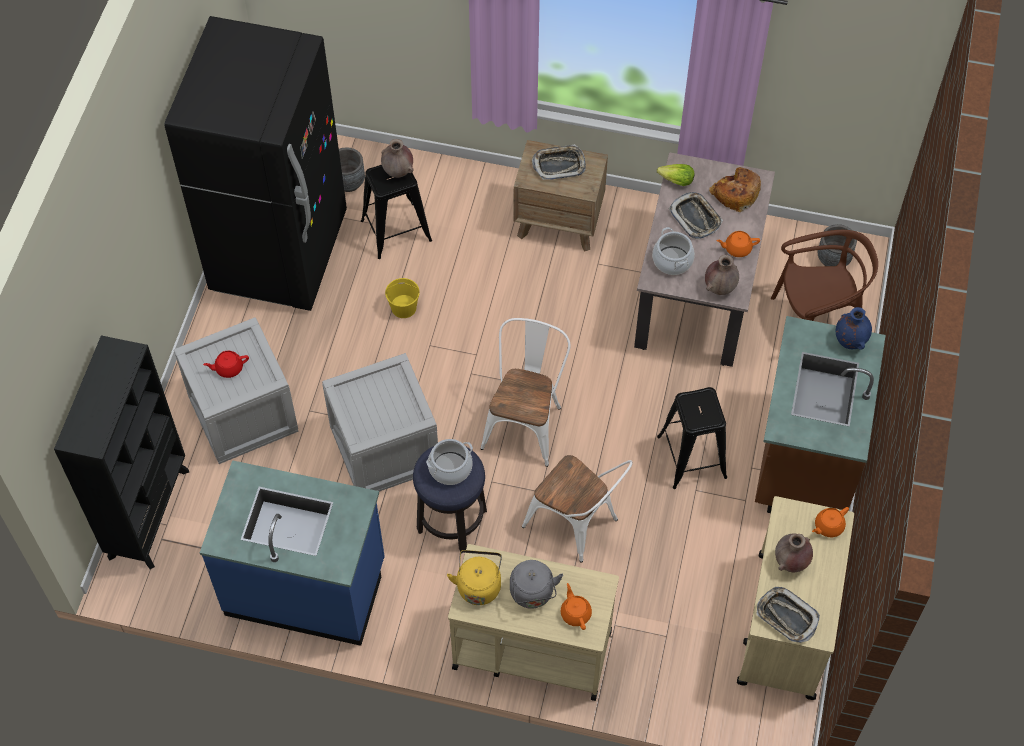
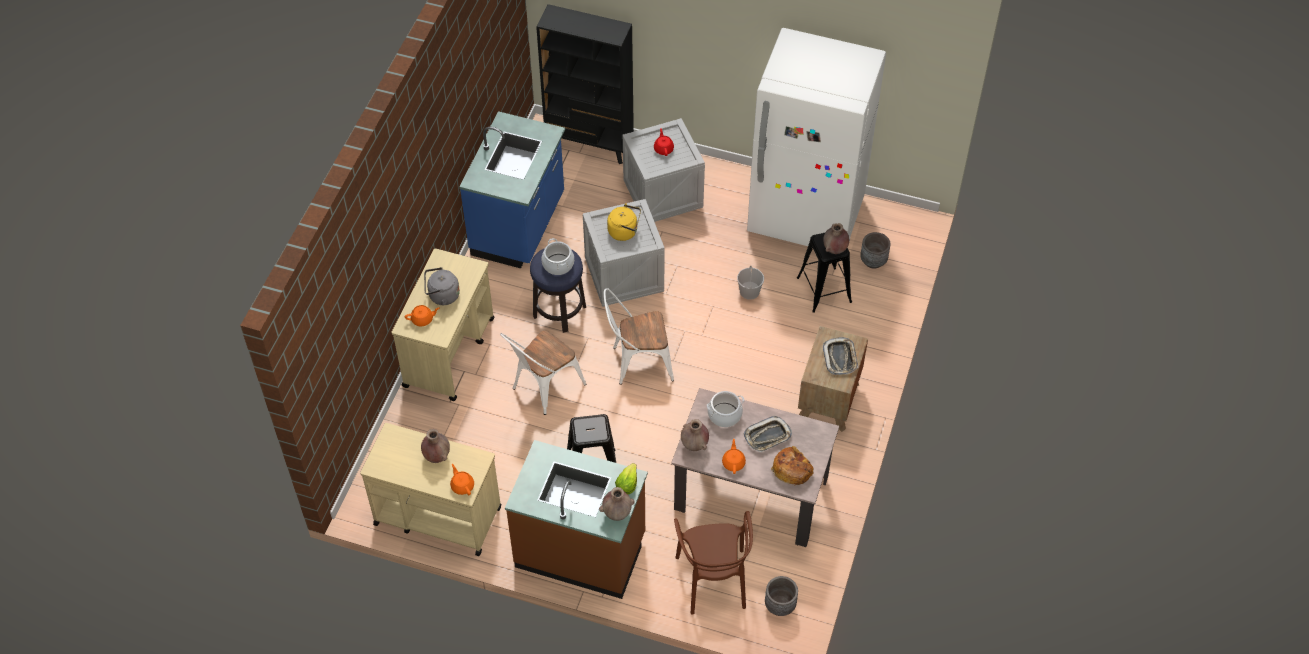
camera: 95 degrees right, 5 degrees down
(279, 252) = (806, 216): black fridge -> white fridge
(403, 307) = (749, 291): yellow bucket -> white bucket
(478, 585) = (455, 266): yellow kettle -> yellow kettle (624, 231)
(525, 422) = (637, 362): white chair -> white chair turned 150 degrees clockwise
(676, 181) = (807, 427): lettuce -> lettuce (627, 483)
(786, 617) = (393, 447): tray -> none
(849, 341) = (617, 513): blue vase -> brown vase

